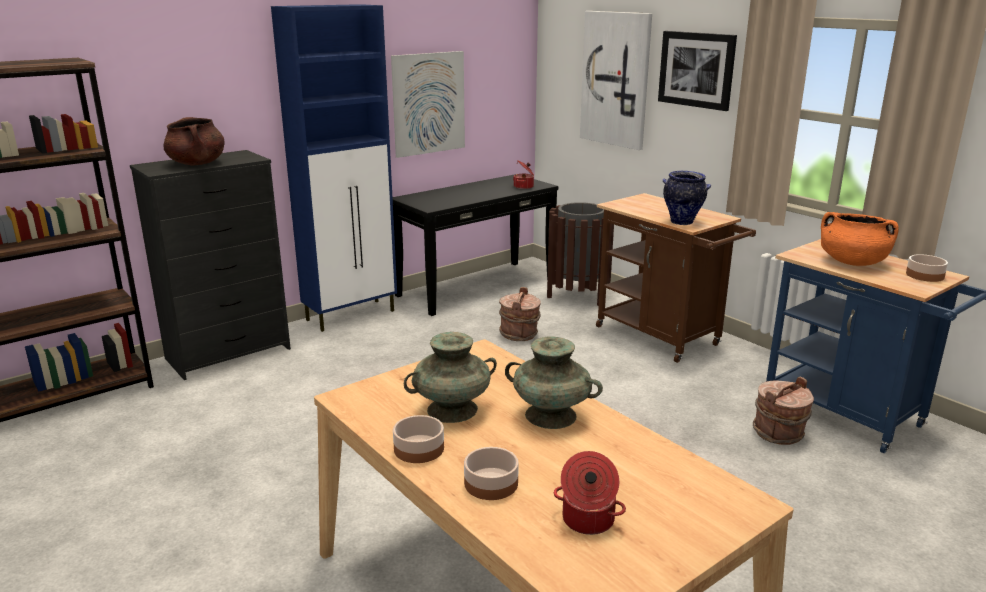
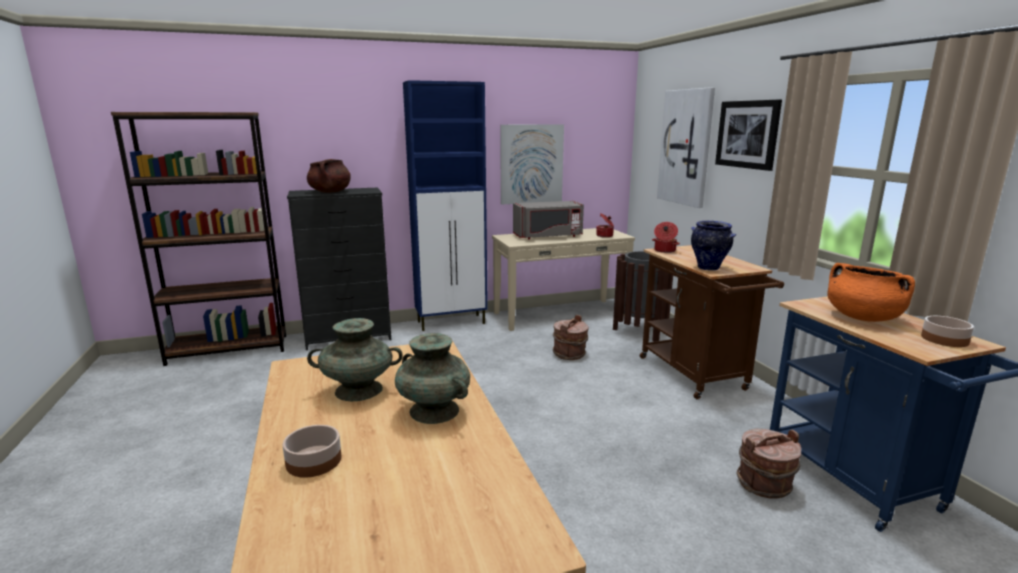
camera: 20 degrees right, 5 degrees down
(418, 449) = (293, 417): bowl -> none
(459, 194) = (548, 236): none -> grey microwave
(476, 287) = (560, 314): black console table -> beige console table
(587, 520) = (355, 519): cooking pot -> cooking pot (664, 250)

